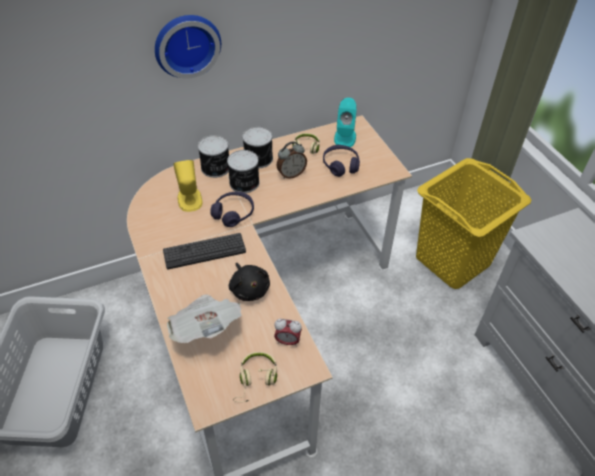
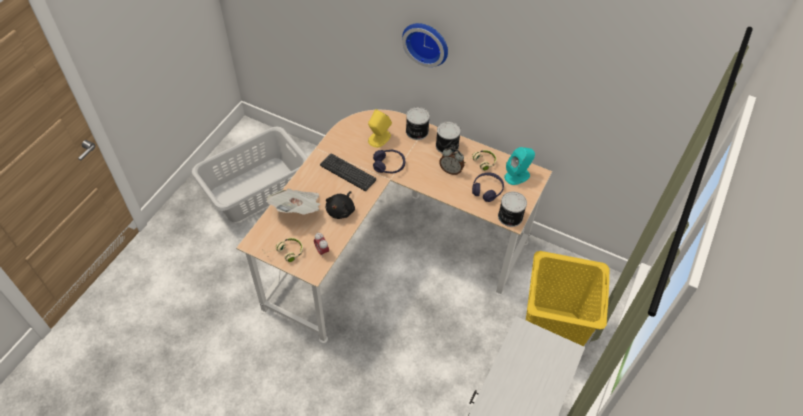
camera: 50 degrees right, 5 degrees up
(244, 183) = (418, 153): can -> can (509, 217)

